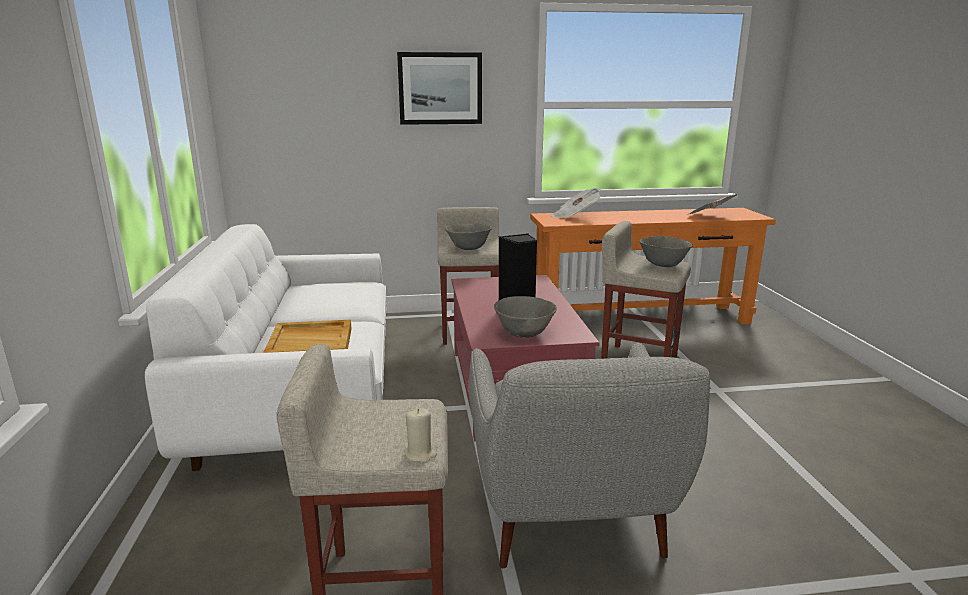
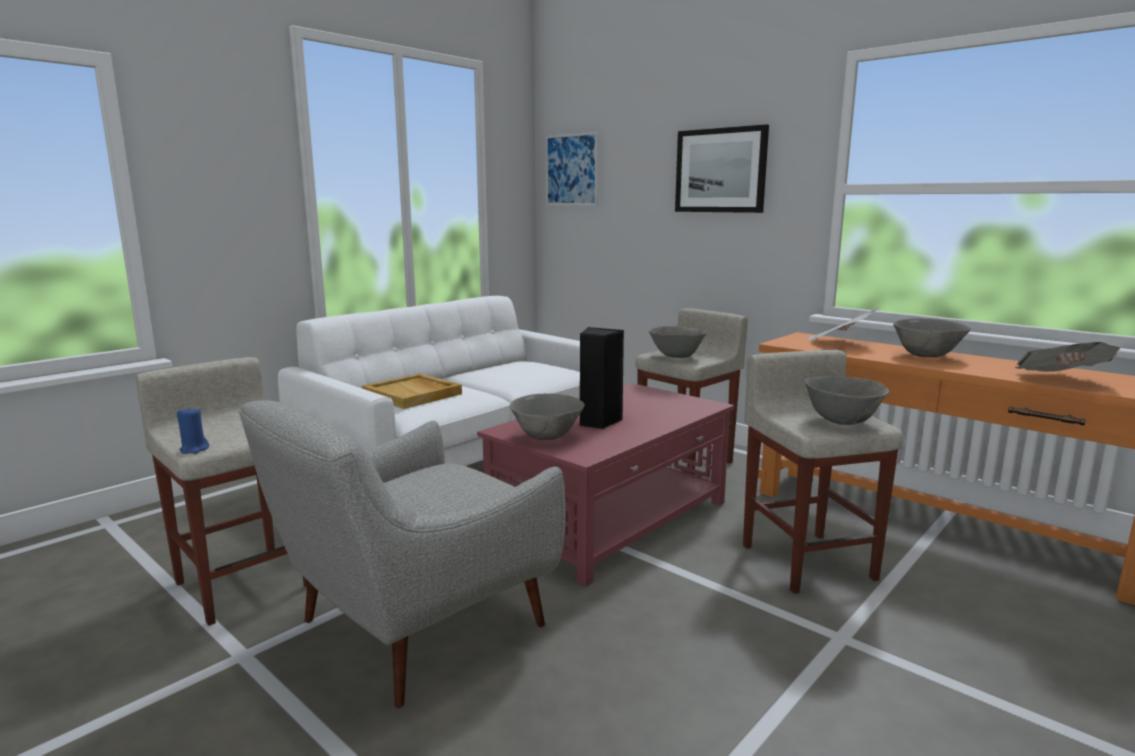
camera: 50 degrees right, 5 degrees down
(265, 83) = (571, 169): none -> picture
(420, 454) = (194, 449): beige candle -> blue candle
(633, 215) = (927, 356): none -> grey bowl

